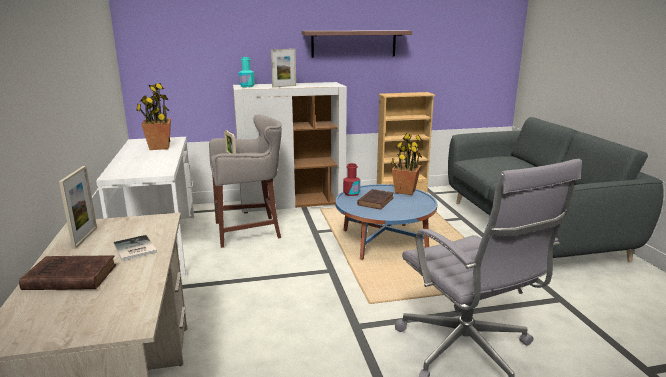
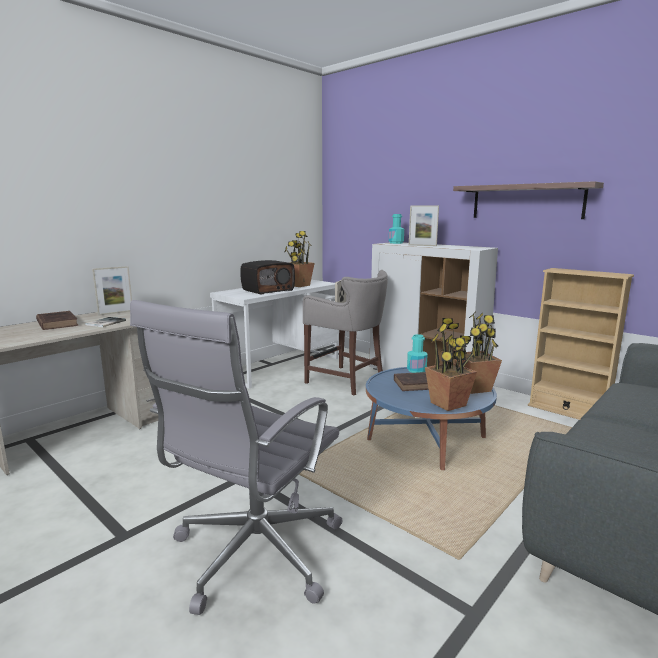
camera: 55 degrees right, 5 degrees down
(152, 160) = (268, 290): none -> radio
(351, 193) = (416, 370): red bottle -> turquoise bottle
(420, 205) = (448, 404): none -> potted plant

